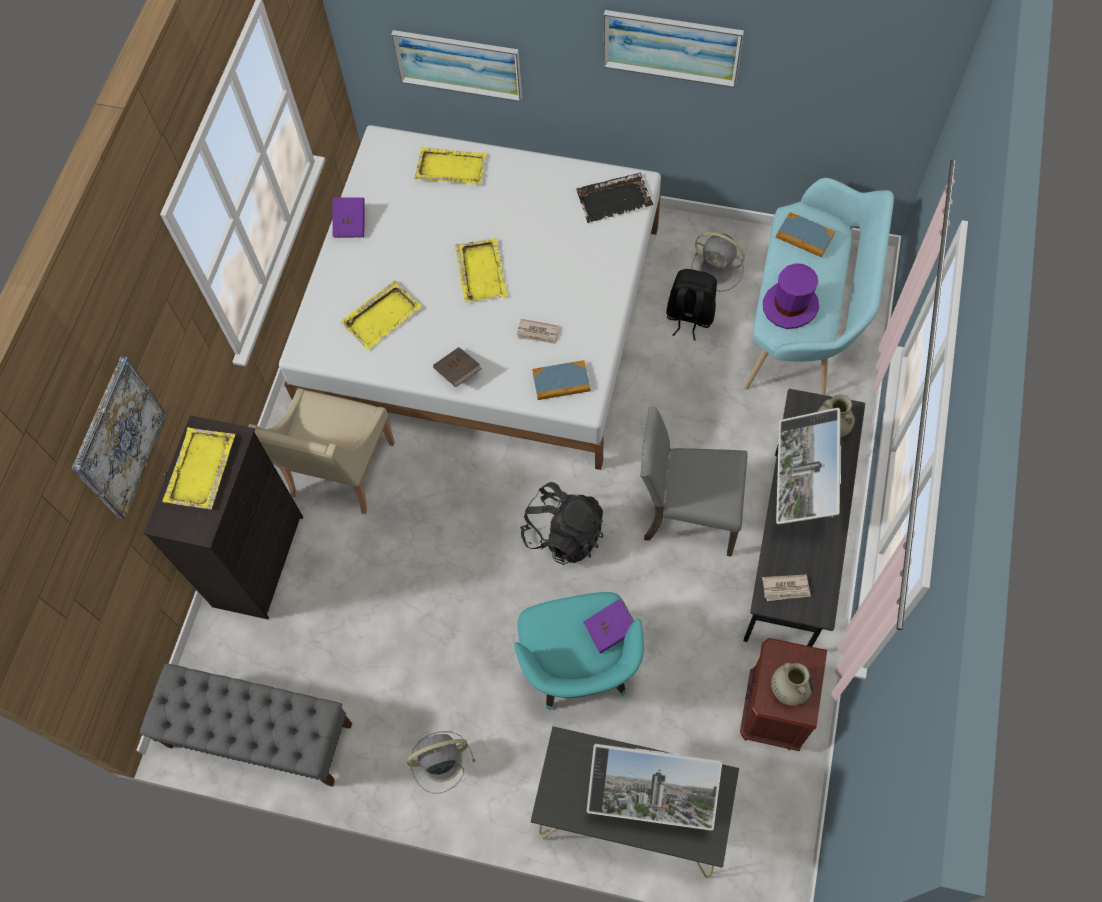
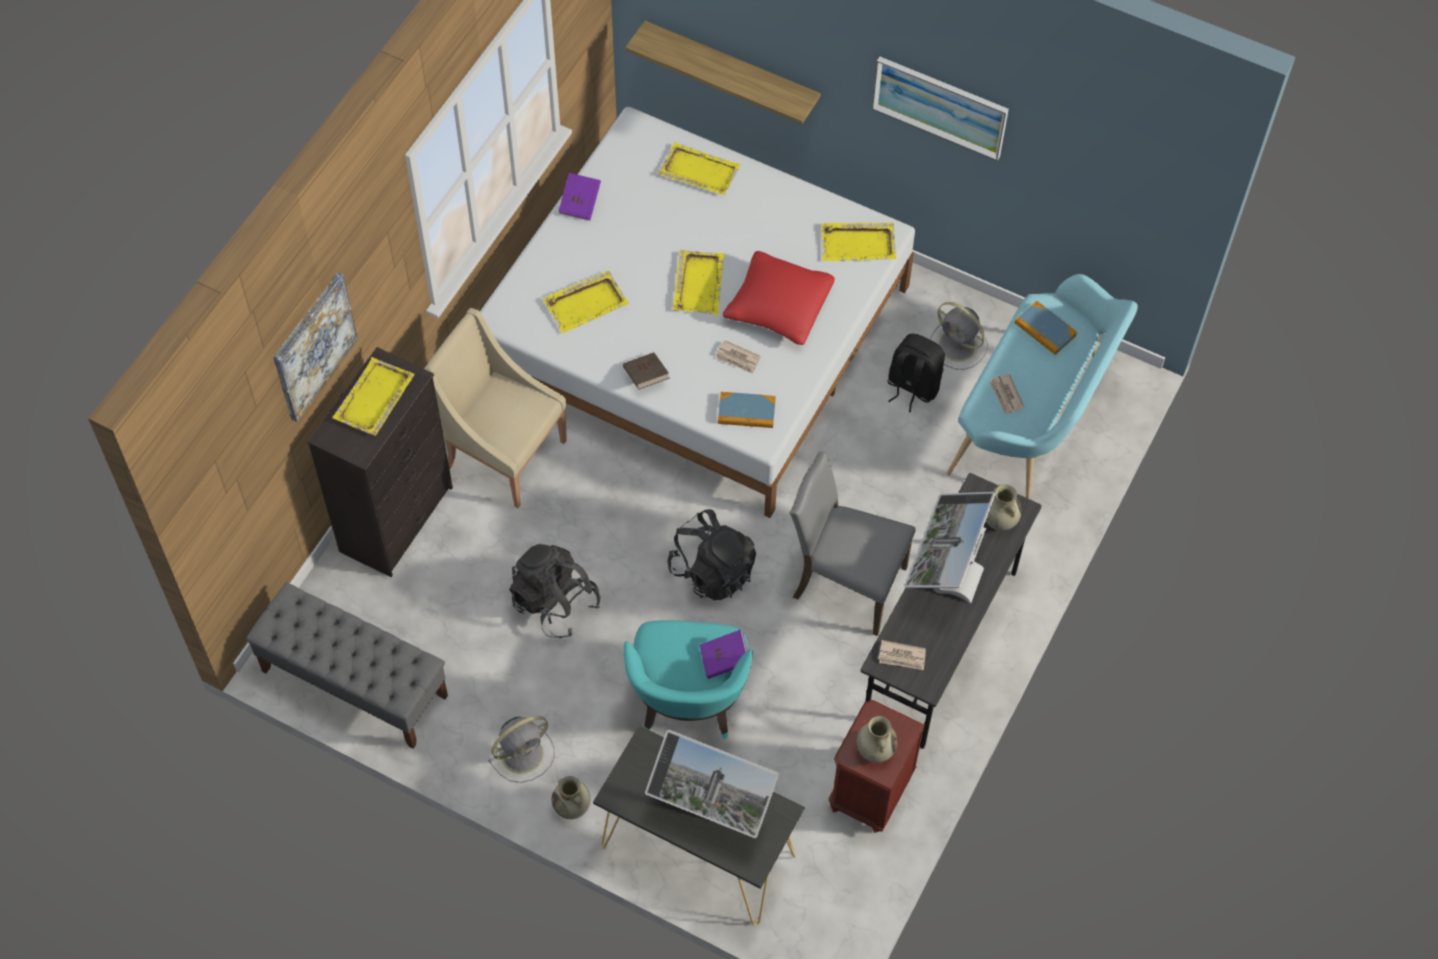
camera: 10 degrees right, 5 degrees down
(340, 472) = (502, 453): beige armchair -> beige armchair turned 90 degrees clockwise
(428, 603) = (554, 603): none -> black backpack
(439, 761) = (524, 753): grey fan -> grey fan turned 150 degrees clockwise
(458, 64) = (731, 69): picture -> shelf
(500, 804) = (572, 807): none -> beige vase
(560, 274) = (778, 306): none -> red pillow
(615, 199) = (858, 244): black tray -> yellow tray
(790, 306) = (1006, 395): purple hat -> newspaper

